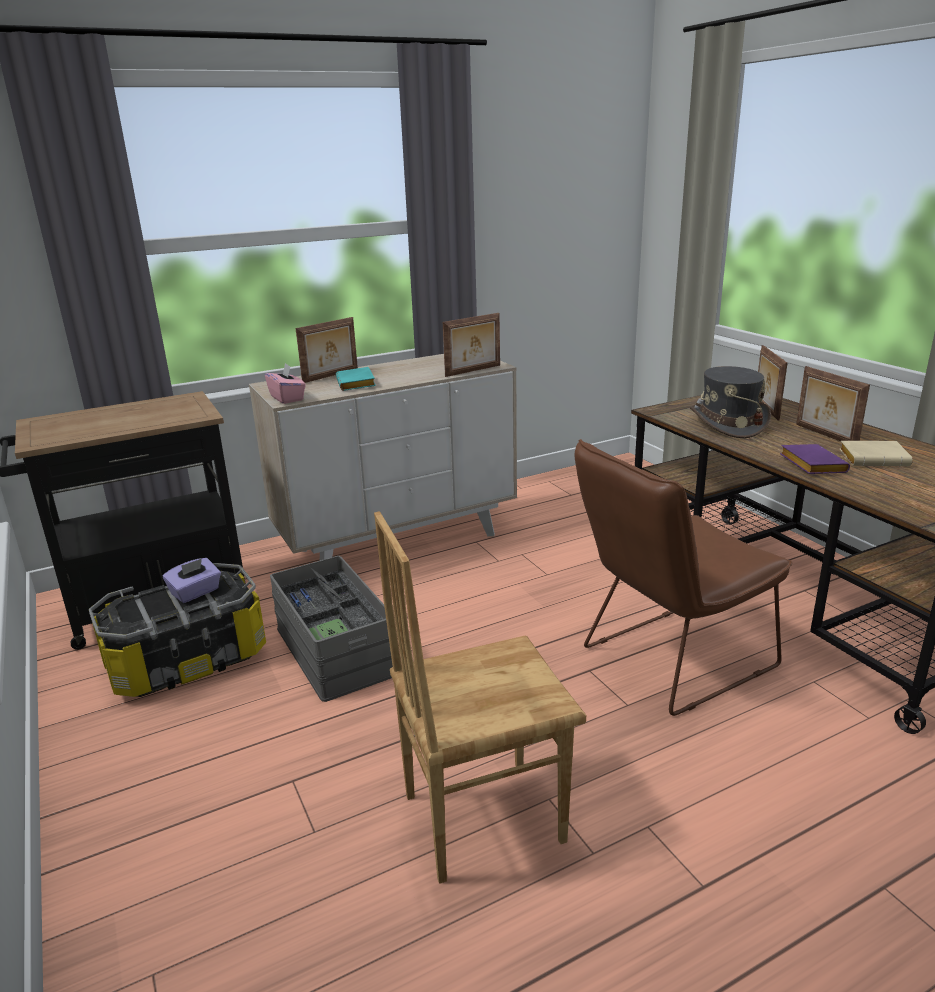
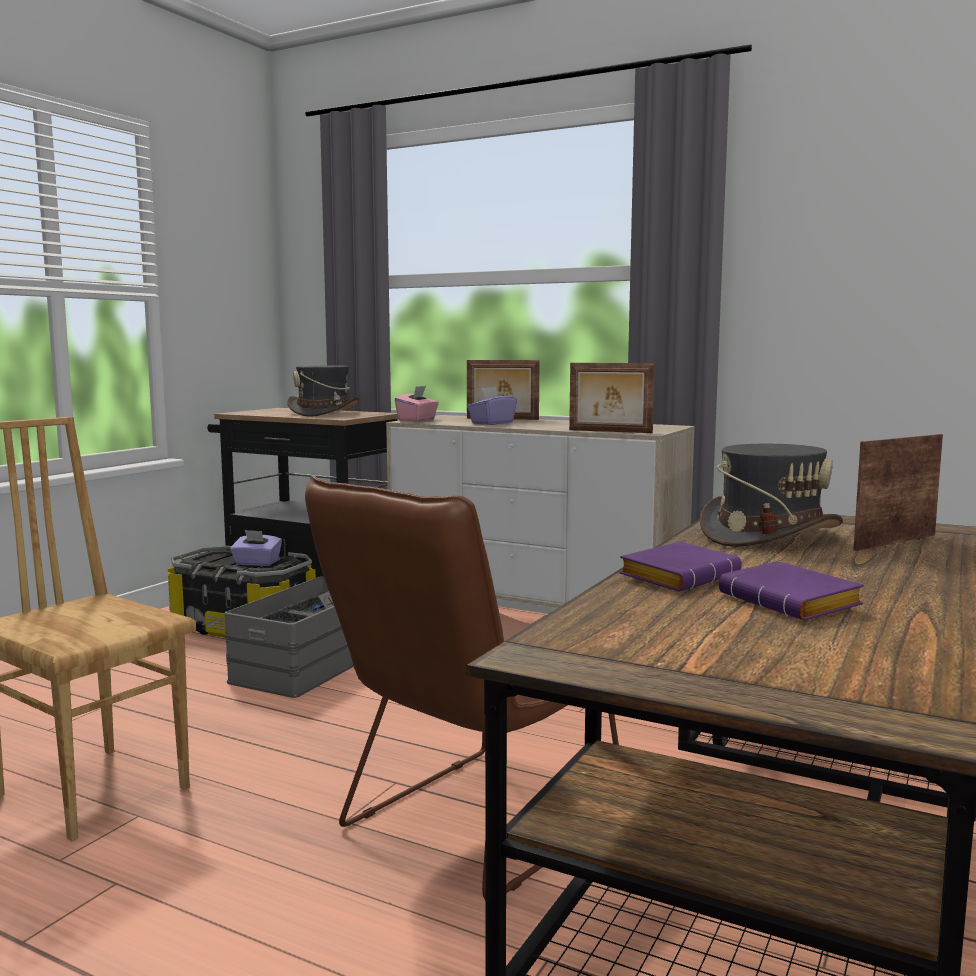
camera: 55 degrees right, 15 degrees down
(138, 414) = (324, 413): none -> grey hat
(357, 384) = (491, 423): turquoise book -> purple tissue box
(668, 661) = (471, 826): brown chair -> brown chair turned 75 degrees counterclockwise
(824, 435) = (845, 574): picture frame -> none
(874, 459) = (793, 603): beige book -> purple book

